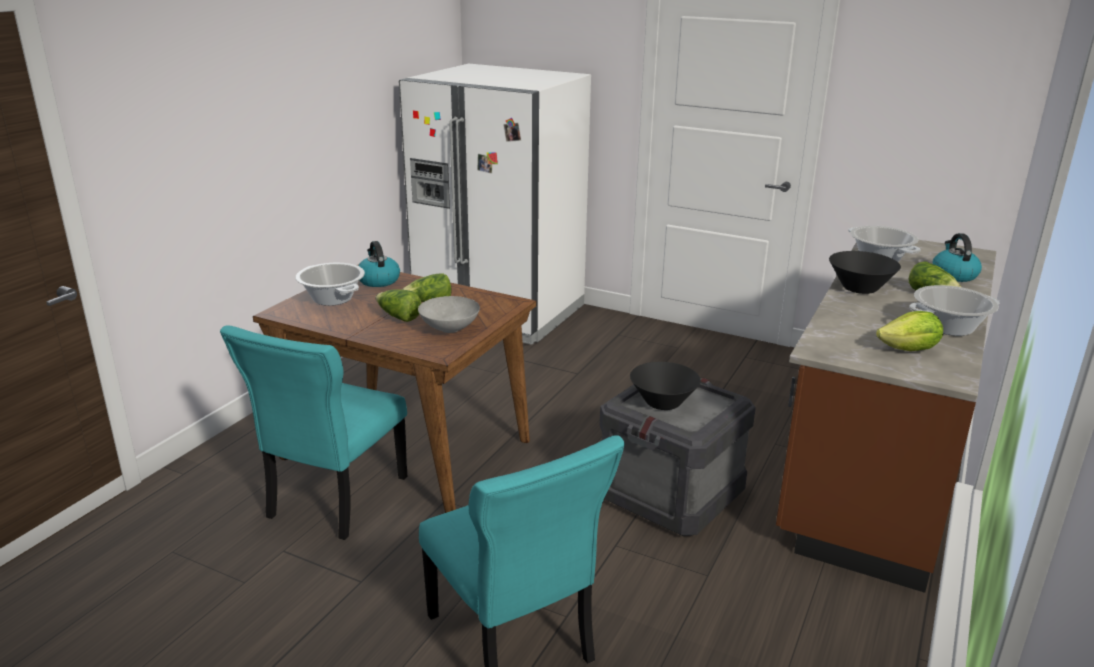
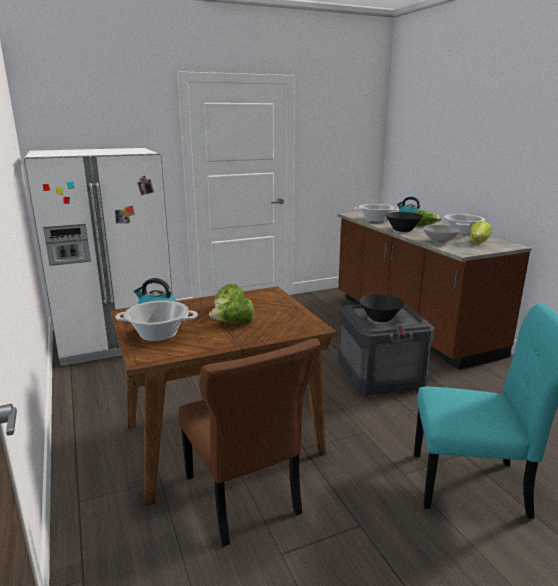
camera: 50 degrees left, 5 degrees down
(334, 500) = (243, 498): turquoise chair -> brown chair
(450, 329) = (282, 315): grey bowl -> grey bowl (440, 241)

